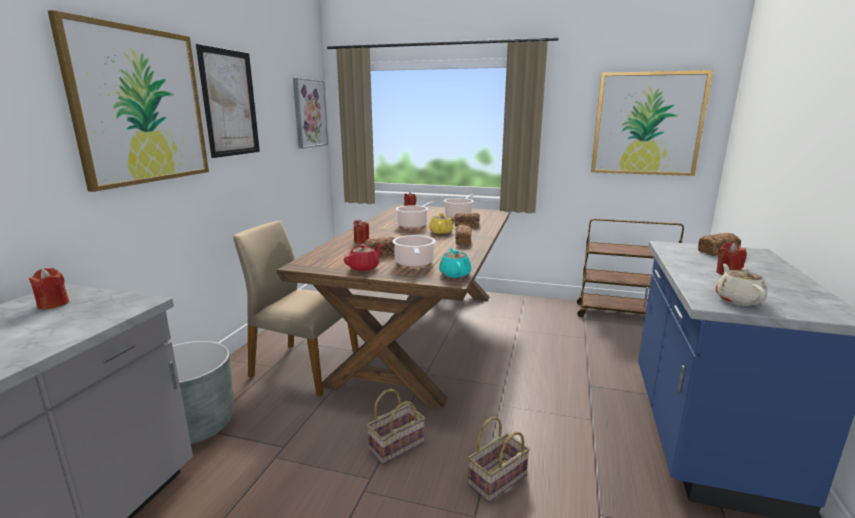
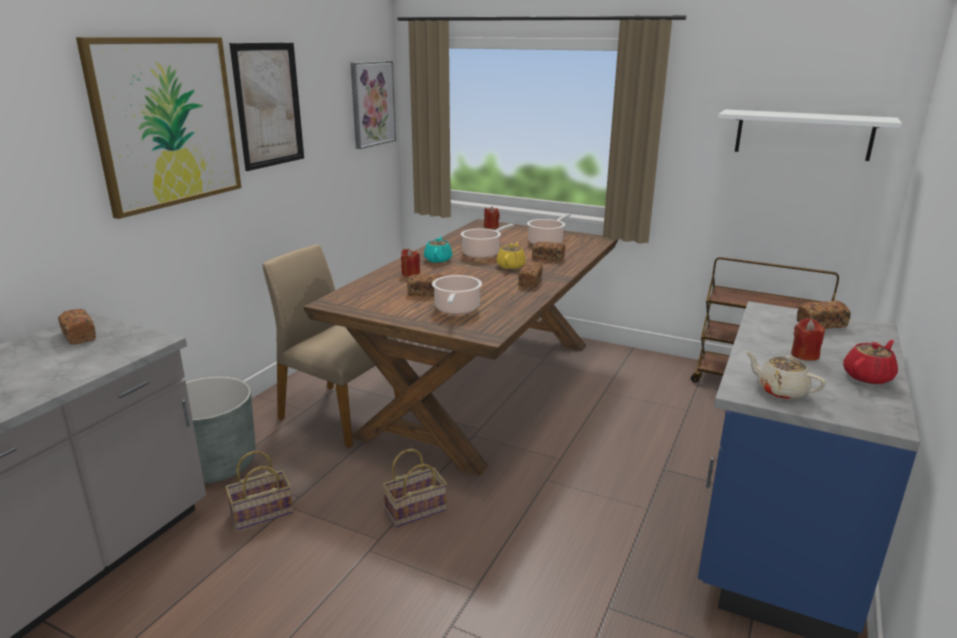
camera: 10 degrees right, 5 degrees up
(53, 304) = (79, 336): red candle -> bread
(364, 268) = (398, 311): red teapot -> red teapot (868, 376)
(455, 274) = (495, 327): turquoise teapot -> turquoise teapot (438, 259)
(497, 481) = (511, 559): basket -> basket (260, 514)
(647, 124) = (803, 134): picture -> white shelf
(738, 300) = (780, 391): beige teapot -> beige teapot turned 60 degrees counterclockwise

